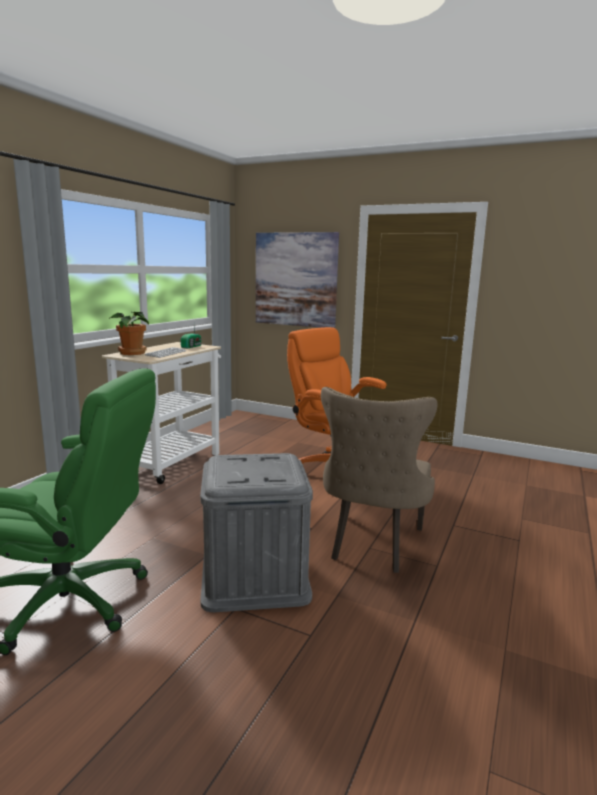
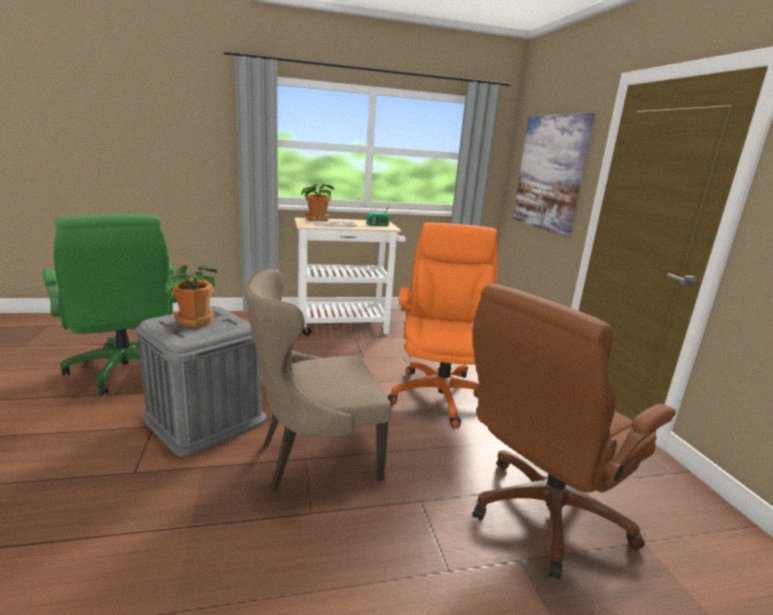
camera: 50 degrees right, 5 degrees up
(250, 469) = (193, 321): none -> potted plant
(491, 499) = (540, 516): none -> brown office chair

